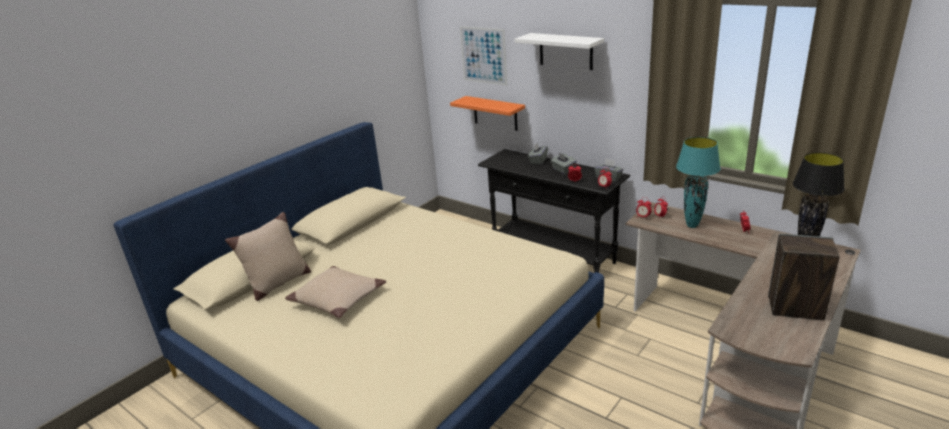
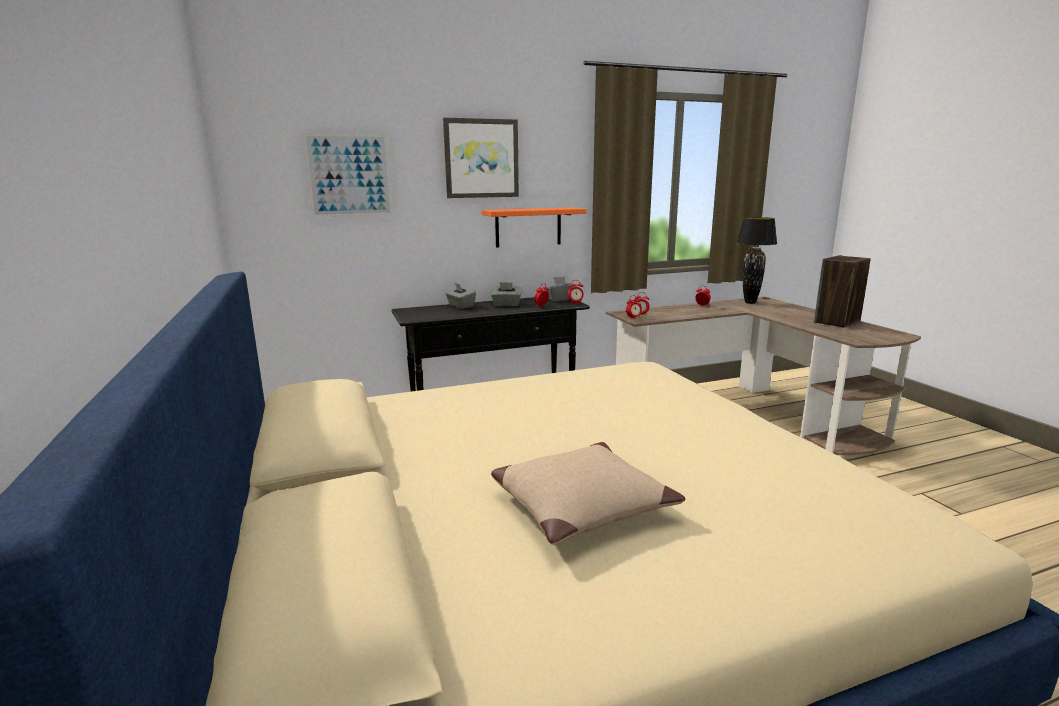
camera: 60 degrees left, 10 degrees down
(277, 284) = (425, 562): beige pillow -> none
(495, 113) = (372, 260): orange shelf -> orange shelf (528, 227)
(566, 51) = (481, 158): white shelf -> picture
(691, 225) = (672, 312): turquoise table lamp -> none

